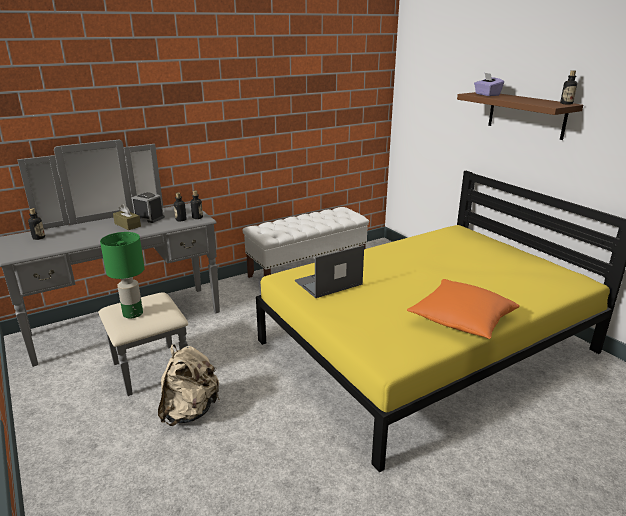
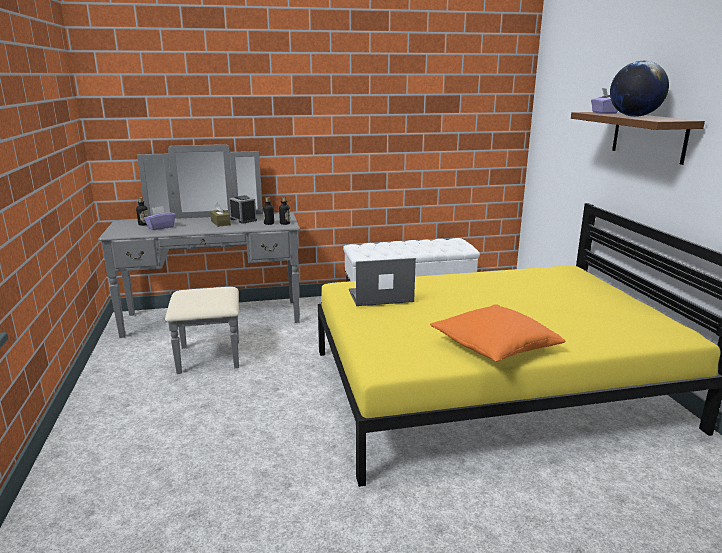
camera: 20 degrees right, 5 degrees down
(63, 239) = (160, 227): none -> purple tissue box
(132, 314) = (193, 298): green table lamp -> none
(190, 411) = (219, 396): beige backpack -> none
(521, 100) = (634, 116): none -> globe
(566, 103) = (683, 119): bottle -> none

